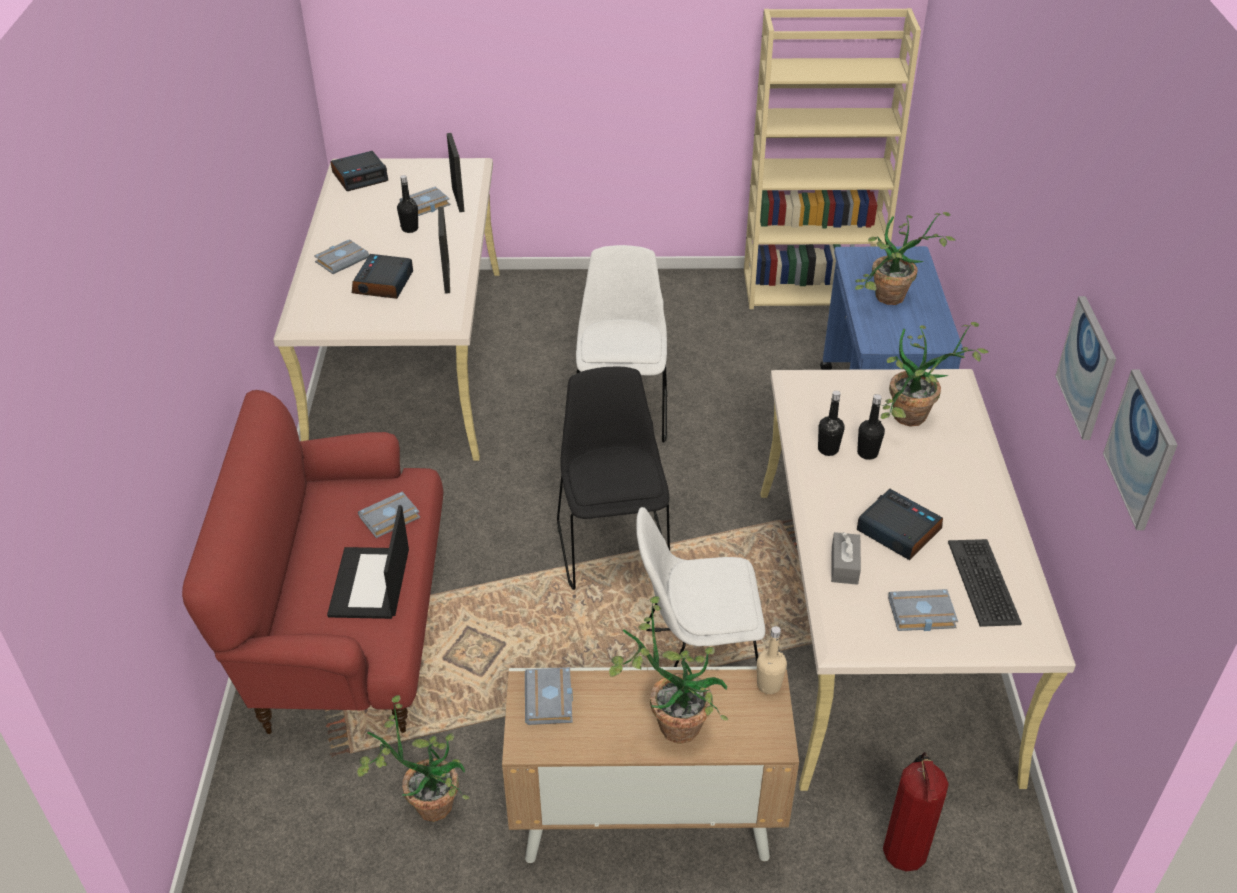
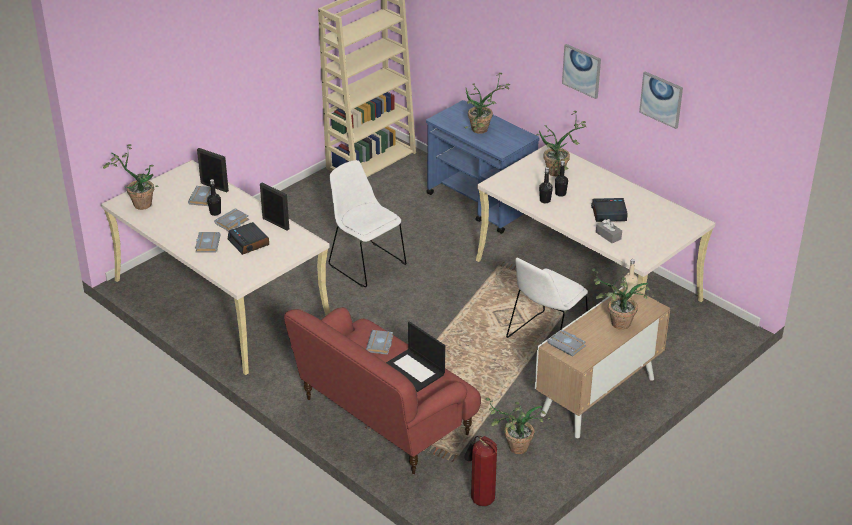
camera: 45 degrees left, 5 degrees down
(360, 176) = (139, 202): alarm clock -> potted plant
(613, 546) = (446, 317): black chair -> none
(902, 850) = (690, 345): fire extinguisher -> fire extinguisher (480, 499)
(920, 615) = (653, 236): grey book -> grey book (232, 222)
(984, 582) = (658, 213): keyboard -> none
(1142, 449) = (719, 114): picture -> picture (582, 70)

